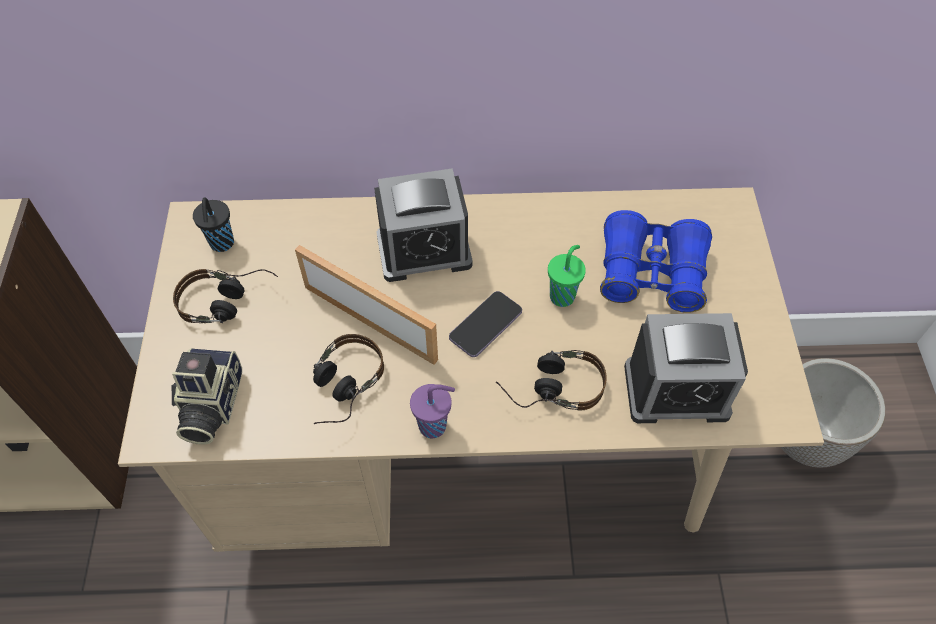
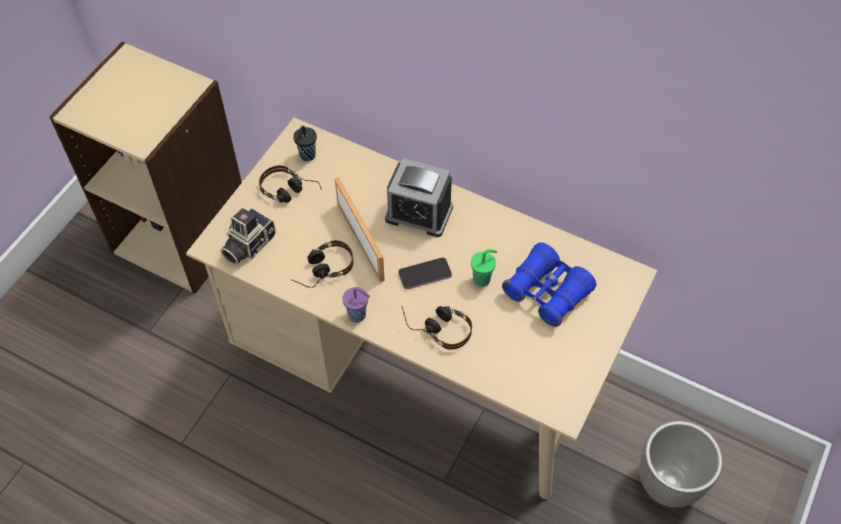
camera: 30 degrees right, 0 degrees up
(676, 391) = (509, 366): alarm clock -> none

